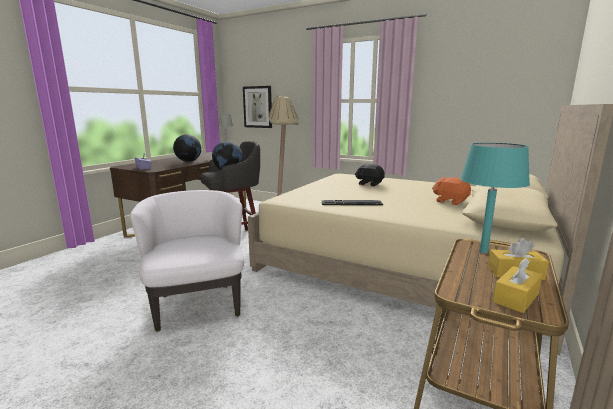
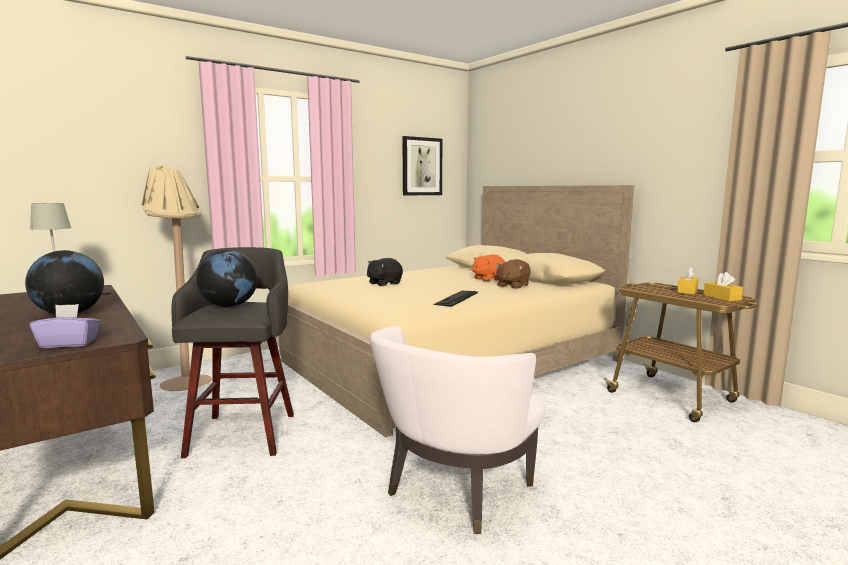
camera: 65 degrees left, 5 degrees down
(197, 304) = (455, 491): white armchair -> white armchair turned 60 degrees counterclockwise
(258, 107) = (57, 187): picture -> picture (421, 166)
(435, 210) = (512, 286): none -> brown plush toy
(483, 251) = (646, 289): turquoise table lamp -> none

